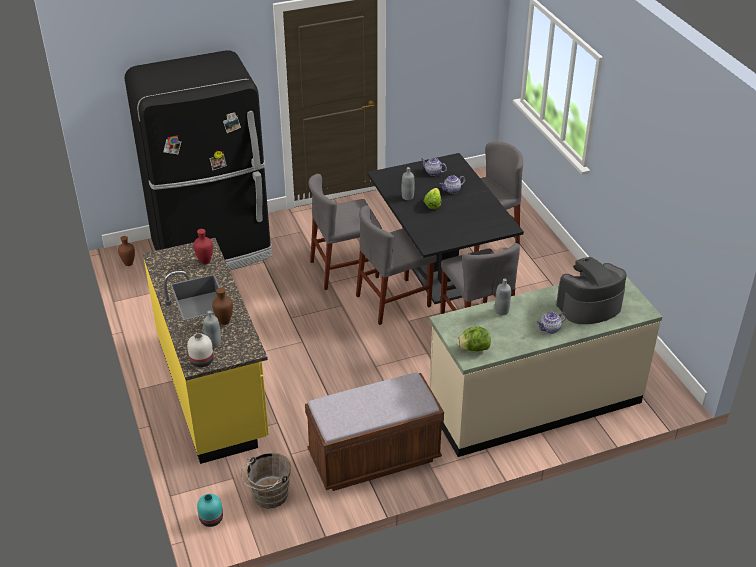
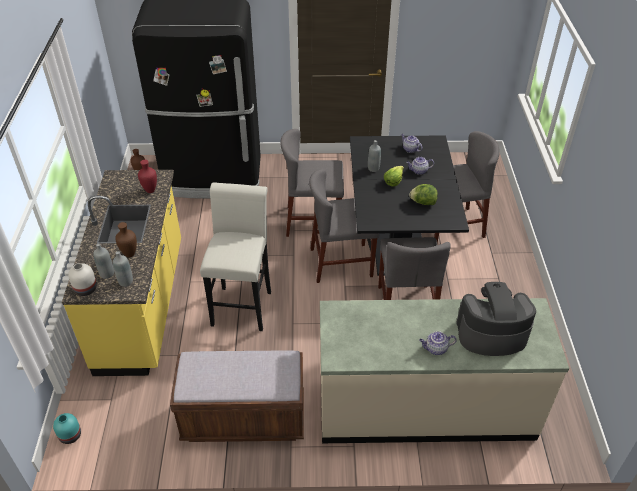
camera: 20 degrees right, 5 degrees up
(268, 496) = (130, 428): brown bucket -> none
(316, 362) = (243, 304): none -> white stool
(473, 349) = (344, 349): lettuce -> lettuce (423, 202)
(501, 311) = (395, 314): grey bottle -> grey bottle (126, 282)

